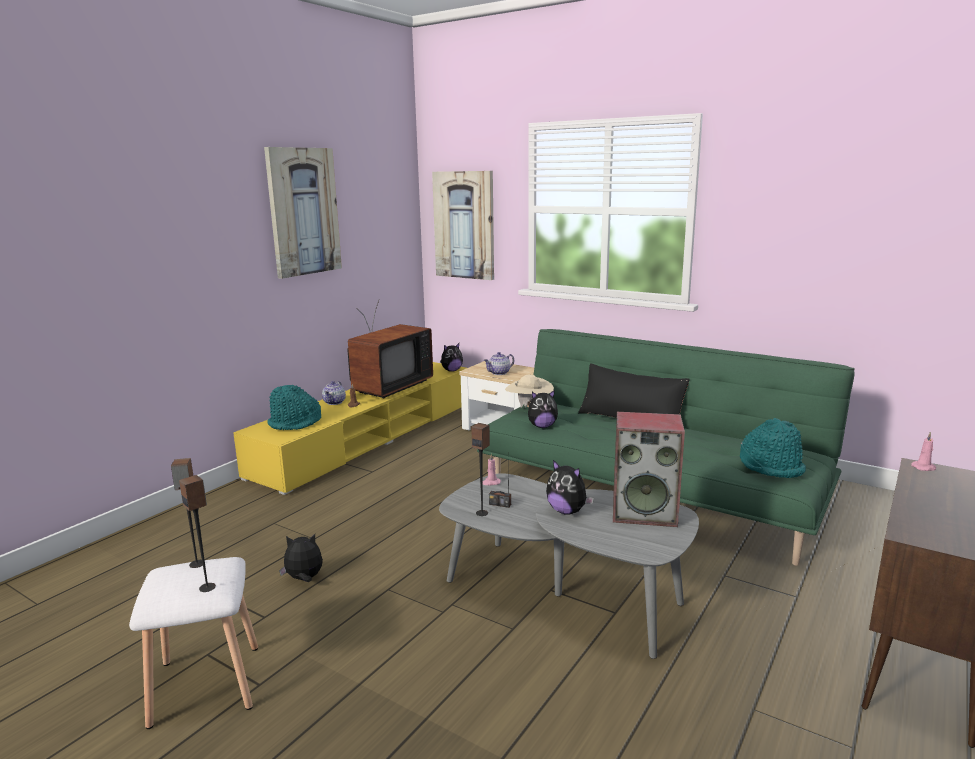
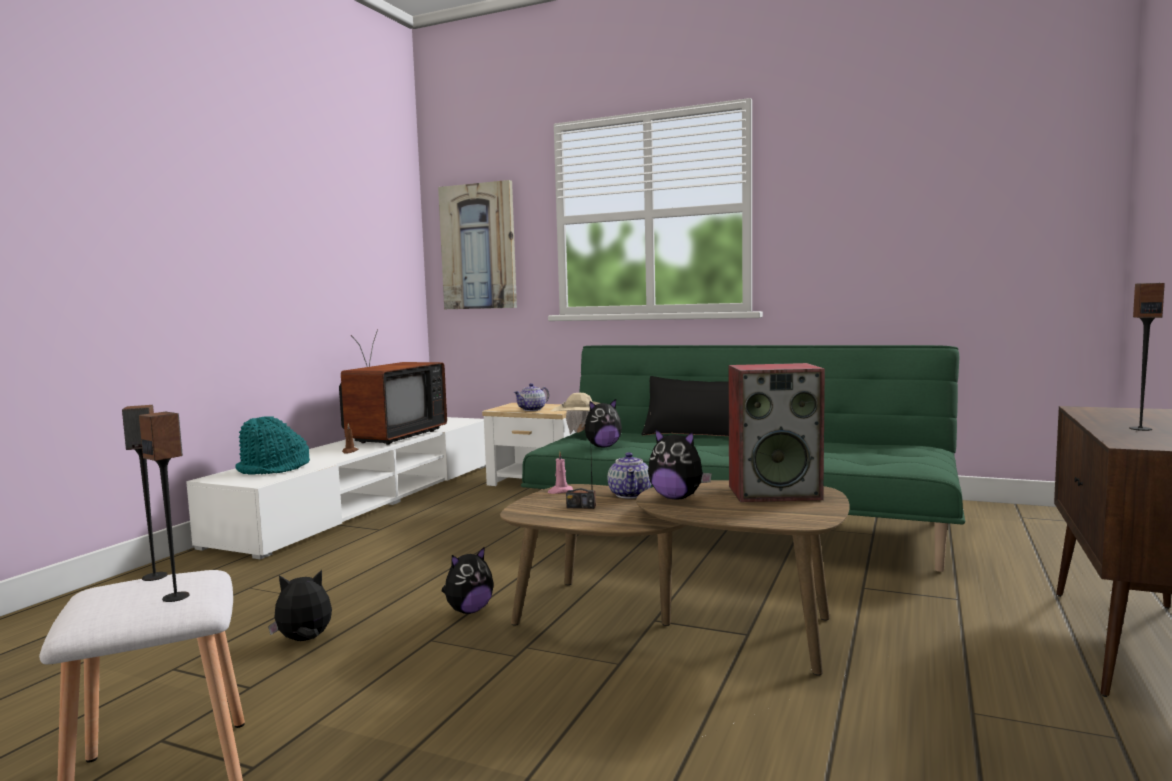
camera: 10 degrees left, 10 degrees down
(303, 211) = (286, 208): picture -> none
(335, 402) = (324, 451): teapot -> teapot (630, 494)
(370, 437) = (369, 500): yellow tv stand -> white tv stand
(451, 370) = (467, 421): plush toy -> plush toy (468, 610)
(482, 513) = (561, 515): speaker -> speaker (1140, 429)
(563, 594) = (672, 623): grey coffee table -> brown coffee table
(772, 467) = (893, 456): turquoise hat -> none
(924, 468) = (1091, 409): pink candle -> none

